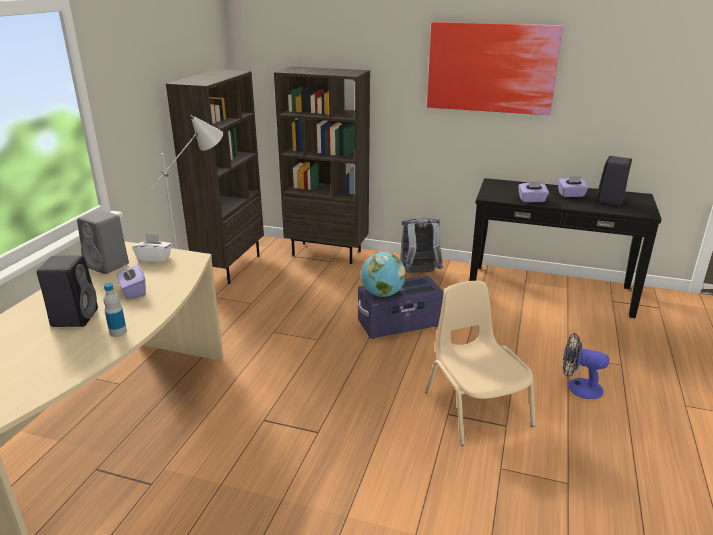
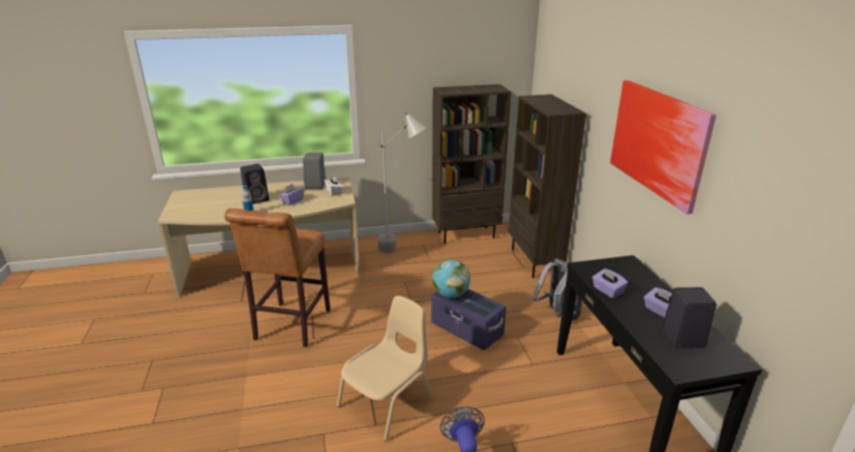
camera: 60 degrees right, 0 degrees up
(274, 447) = (290, 327): none -> brown stool

